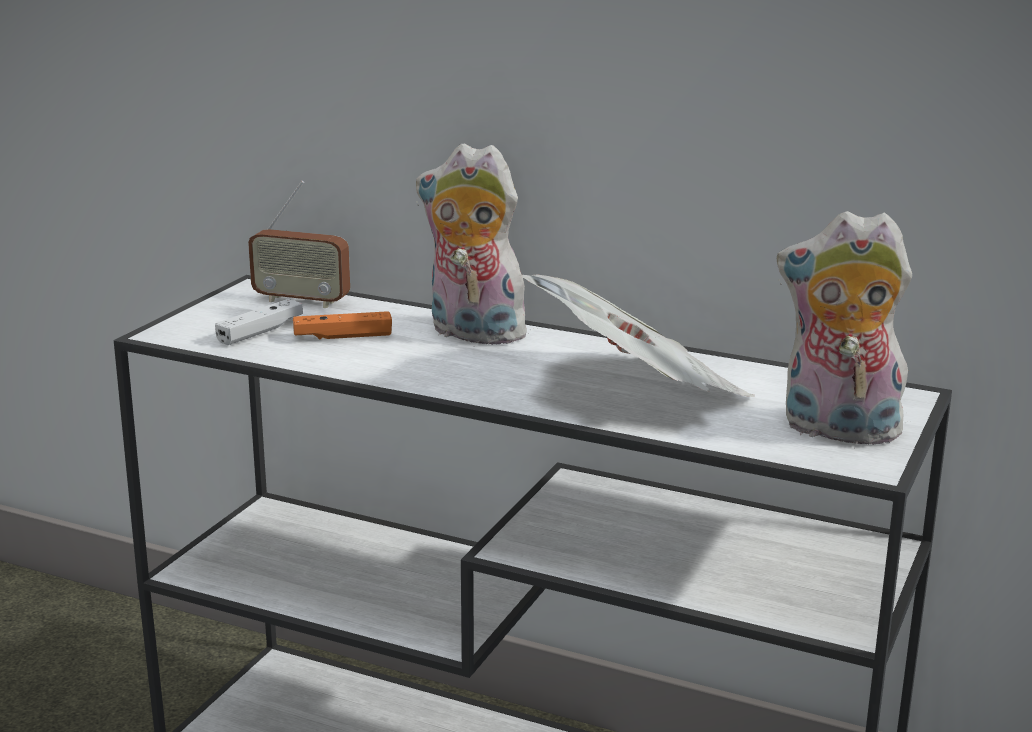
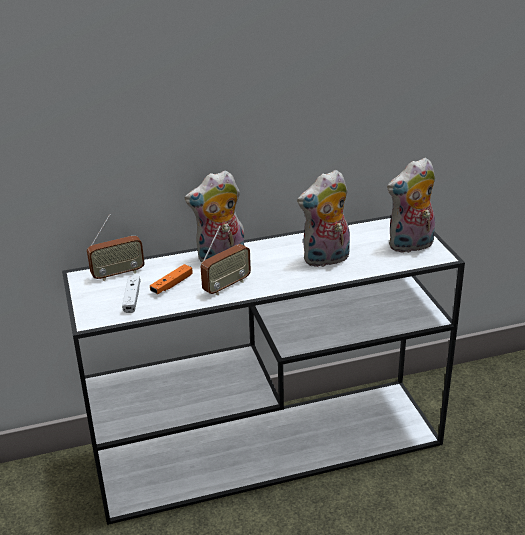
camera: 40 degrees left, 10 degrees up
(412, 365) = (226, 286): none -> radio
(636, 393) = (326, 260): newspaper -> plush toy

